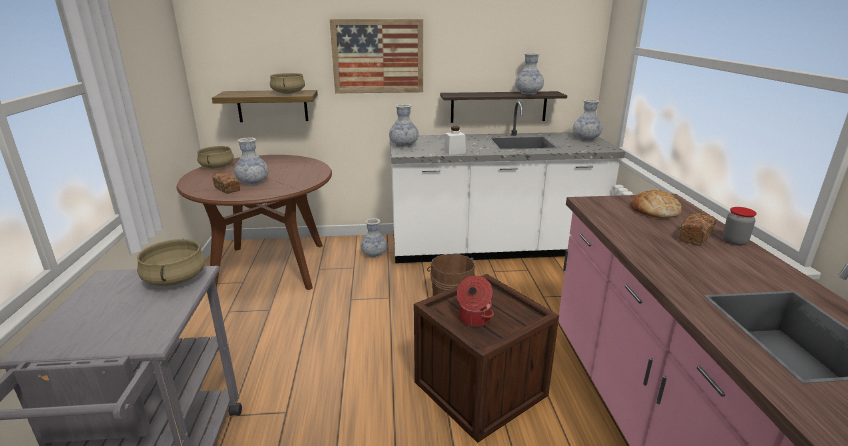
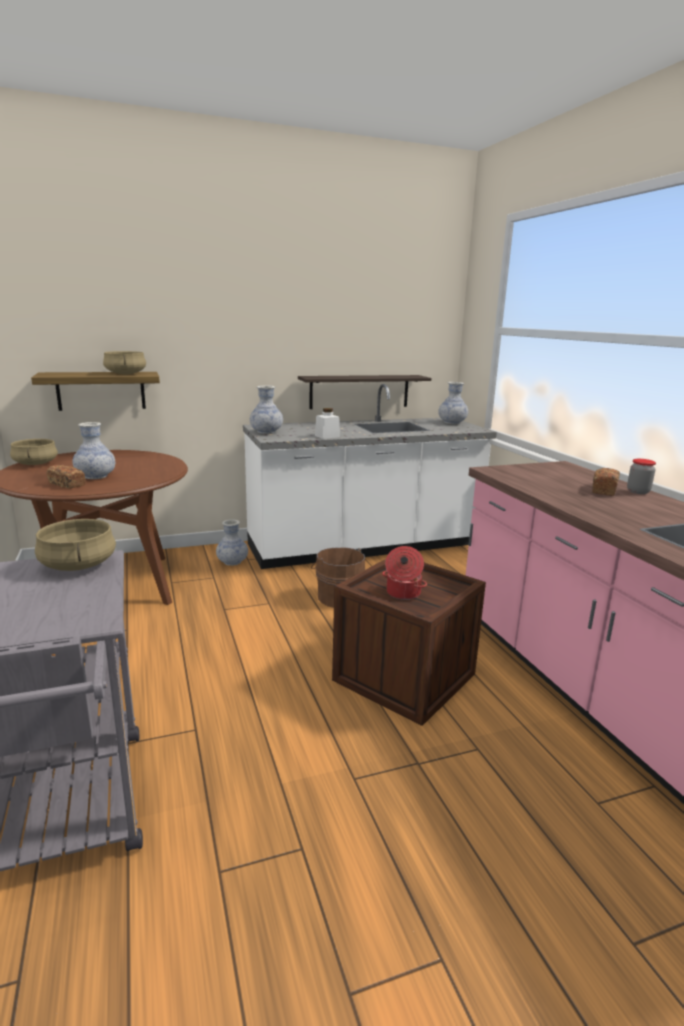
camera: 15 degrees left, 5 degrees down
(378, 56) = (228, 334): picture -> none
(528, 93) = (391, 376): vase -> none
(654, 210) = (556, 473): bread -> none

